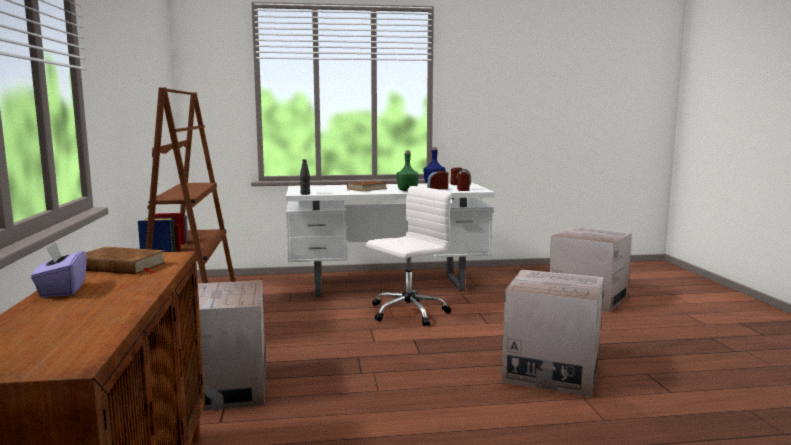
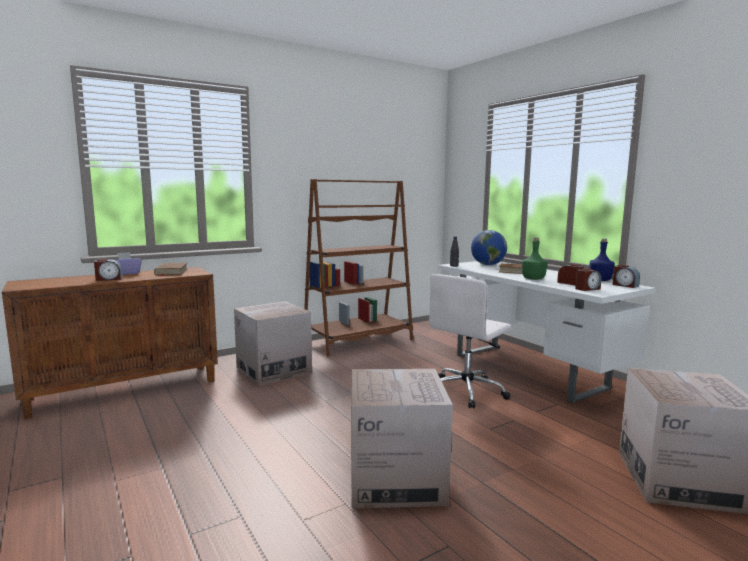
camera: 65 degrees right, 0 degrees up
(110, 299) = (108, 279): none -> alarm clock
(318, 188) = (488, 265): none -> globe
(407, 313) = (467, 391): white office chair -> white office chair turned 105 degrees clockwise

